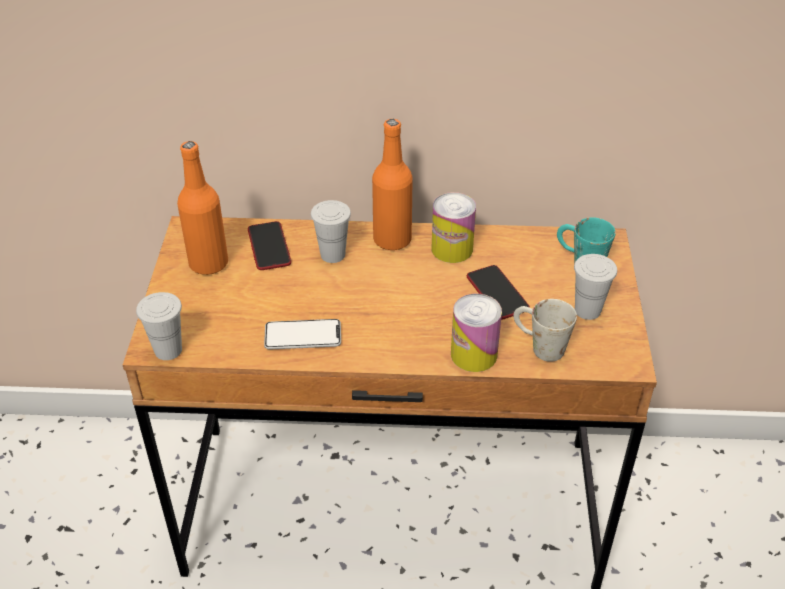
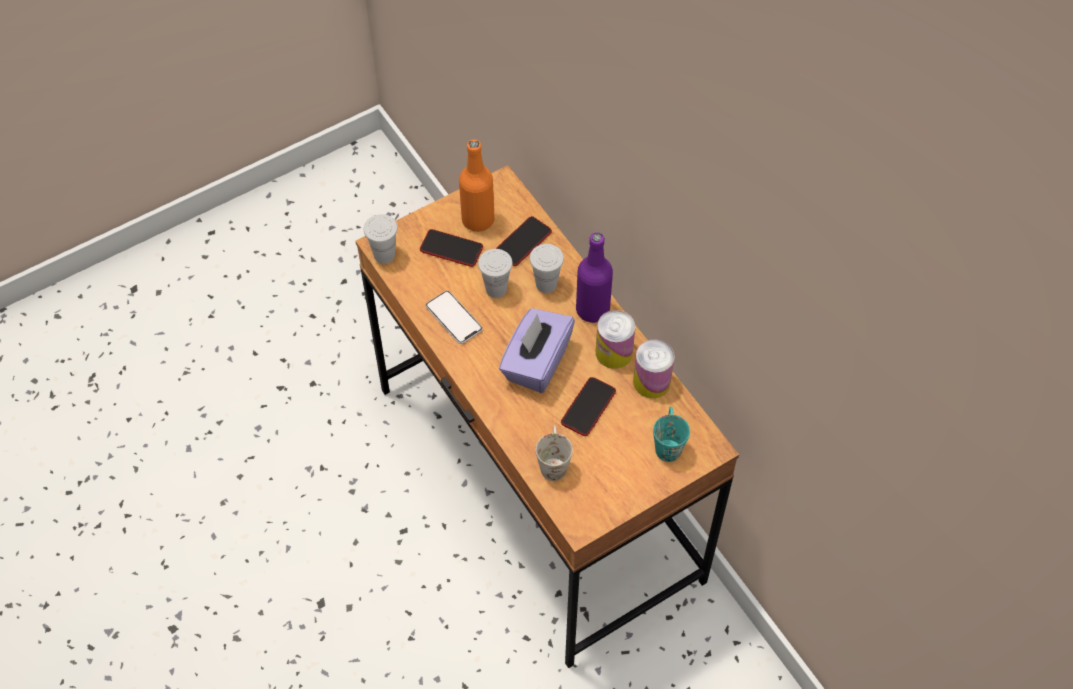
camera: 55 degrees right, 15 degrees up
(219, 297) = (451, 249): none -> phone
(392, 240) = (592, 310): orange bottle -> purple bottle
(414, 303) = (536, 362): none -> purple tissue box
(473, 354) = (513, 426): can -> can (651, 382)
(587, 310) = (616, 473): white cup -> white cup (496, 289)

